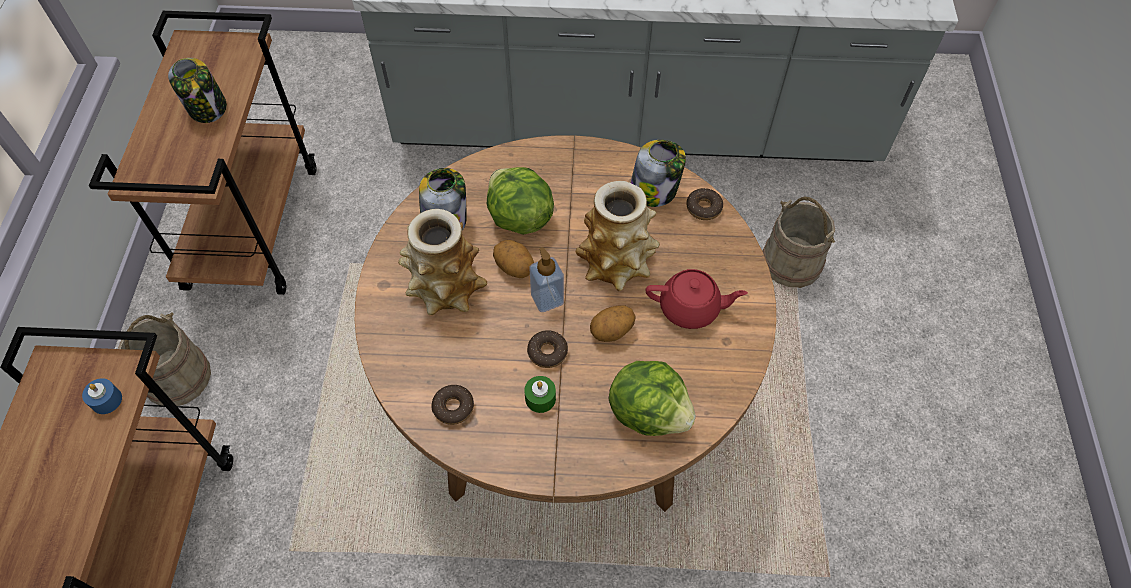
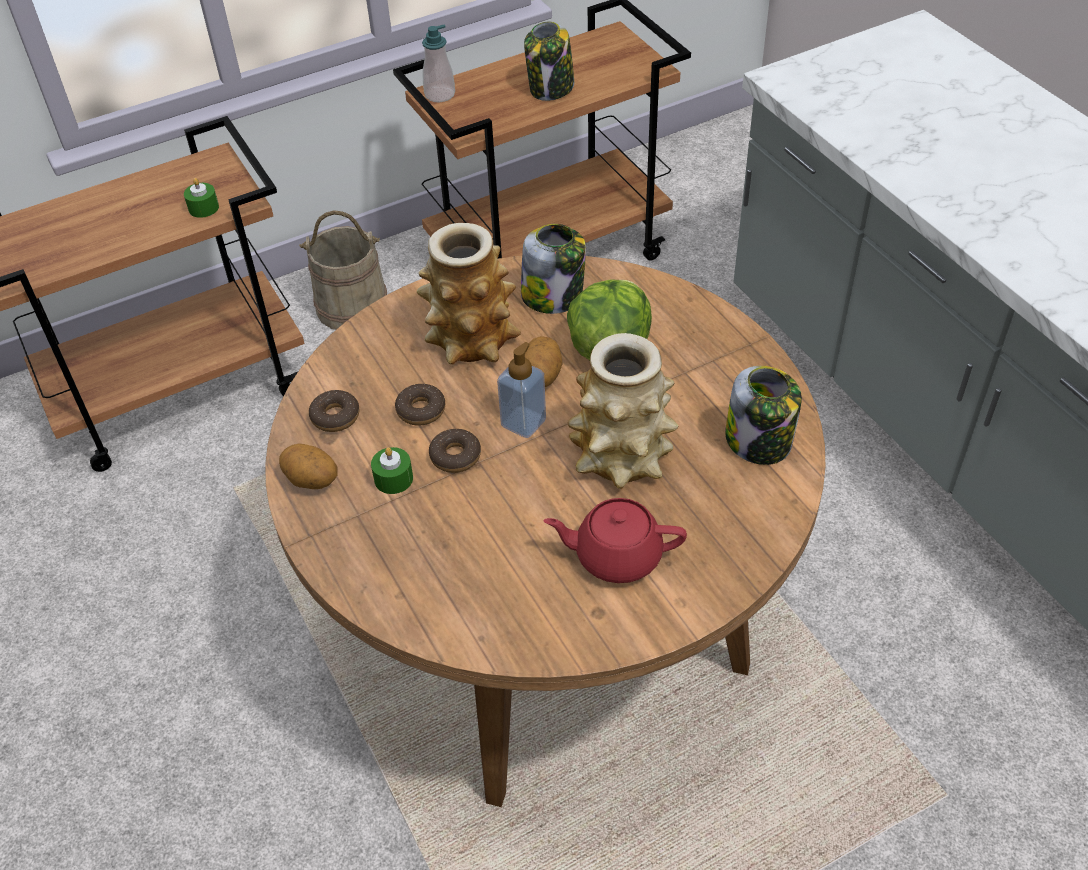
camera: 60 degrees right, 10 degrees down
(106, 400) = (203, 208): blue candle -> green candle
(138, 175) = (439, 94): none -> soap dispenser
(612, 332) = (524, 498): potato -> potato (311, 481)
(648, 412) = (443, 581): lettuce -> none
(690, 308) = (616, 555): red teapot -> red teapot turned 120 degrees clockwise
(703, 208) = (779, 500): donut -> donut (421, 410)
(792, 262) = (973, 775): beige bucket -> none

